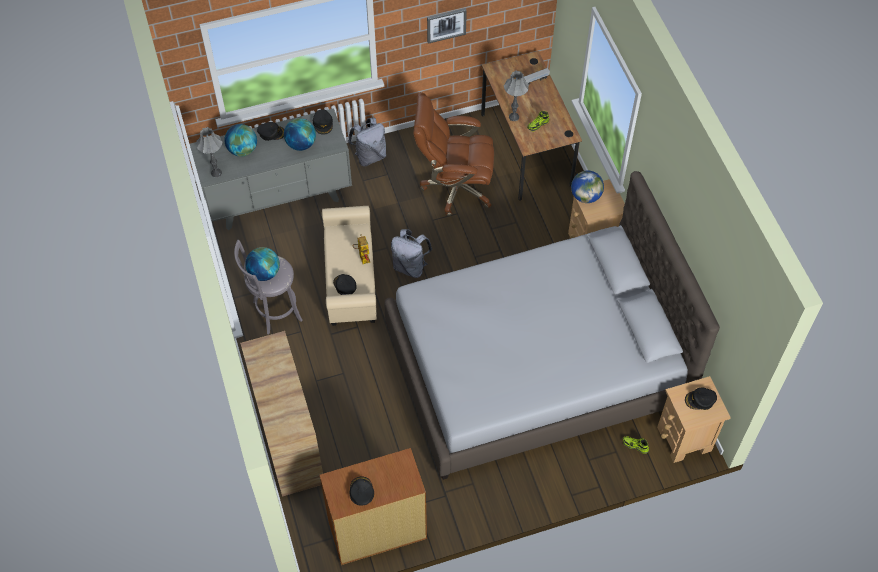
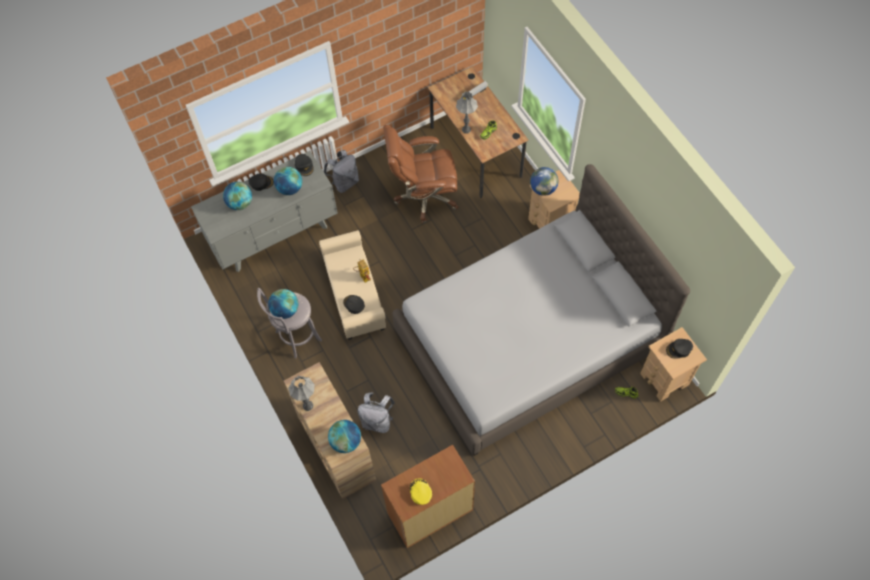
camera: 10 degrees left, 5 degrees up
(216, 173) = (222, 228): grey table lamp -> grey table lamp (308, 405)
(292, 421) = (346, 441): none -> globe
(361, 492) = (420, 492): black cap -> yellow cap
(410, 266) = (402, 274): grey backpack -> grey backpack (377, 420)
(446, 24) = (395, 61): picture -> none

